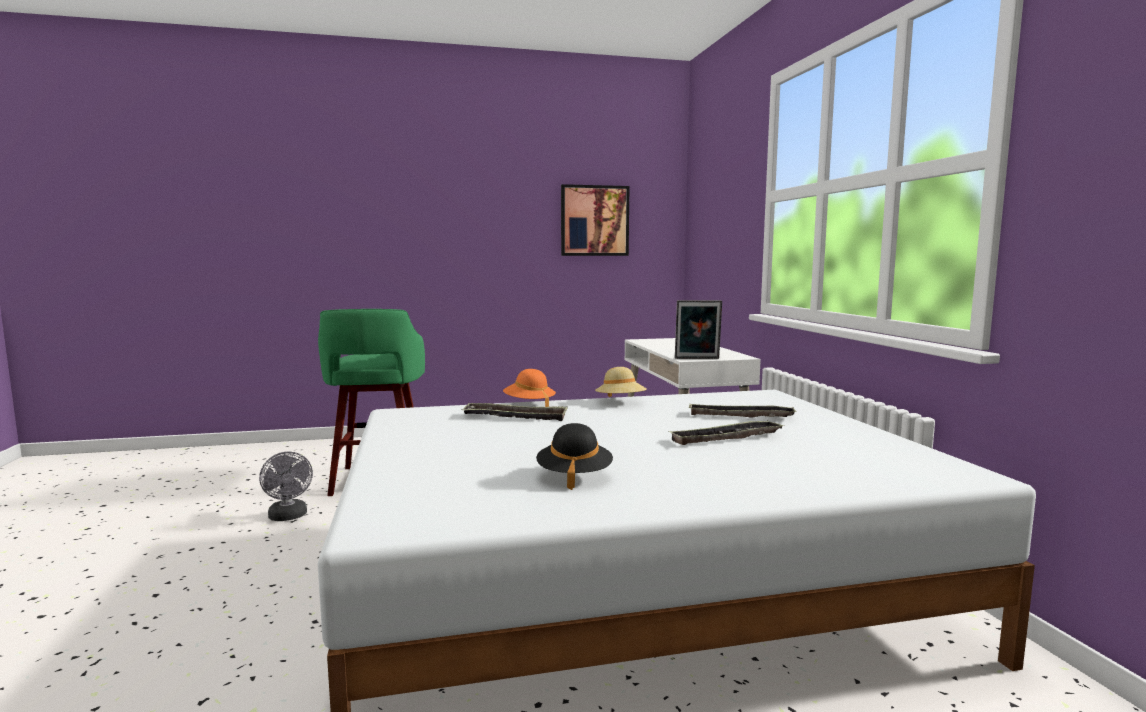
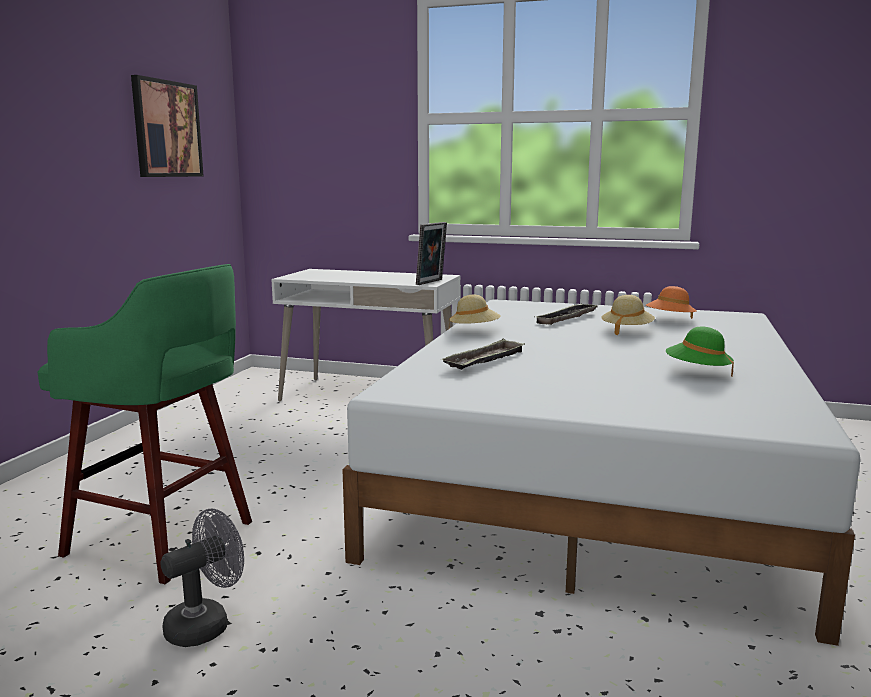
camera: 60 degrees left, 5 degrees up
(288, 517) = (206, 624): grey fan -> grey fan turned 45 degrees counterclockwise
(529, 404) = (437, 351): orange hat -> orange hat (670, 320)
(574, 476) = (697, 371): black hat -> green hat
(726, 438) = (626, 330): tray -> beige hat

